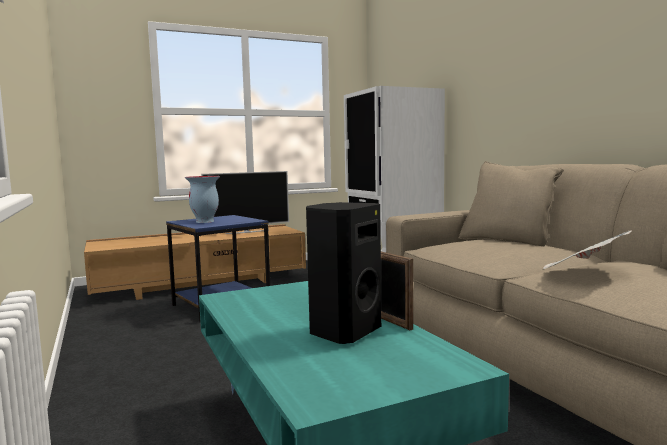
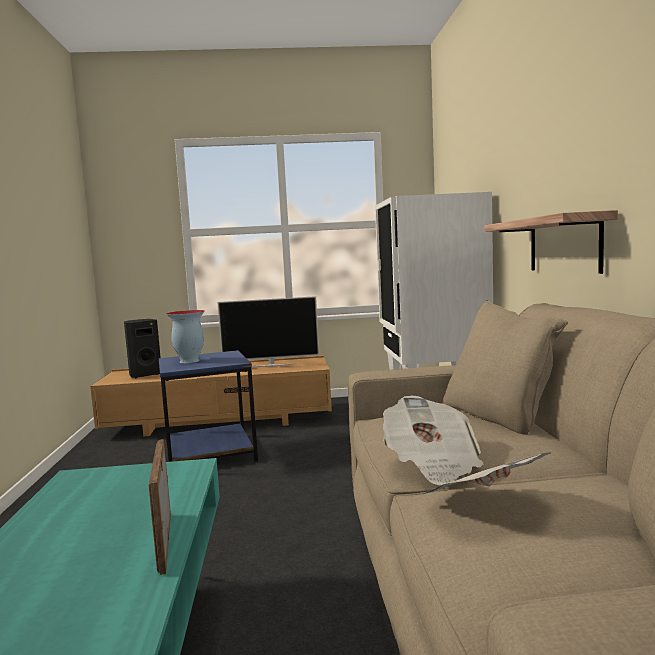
camera: 20 degrees right, 0 degrees up
(343, 332) = (89, 562): black speaker -> black speaker (144, 375)
(509, 263) = (432, 464): none -> newspaper
(523, 125) = (564, 244): none -> shelf

